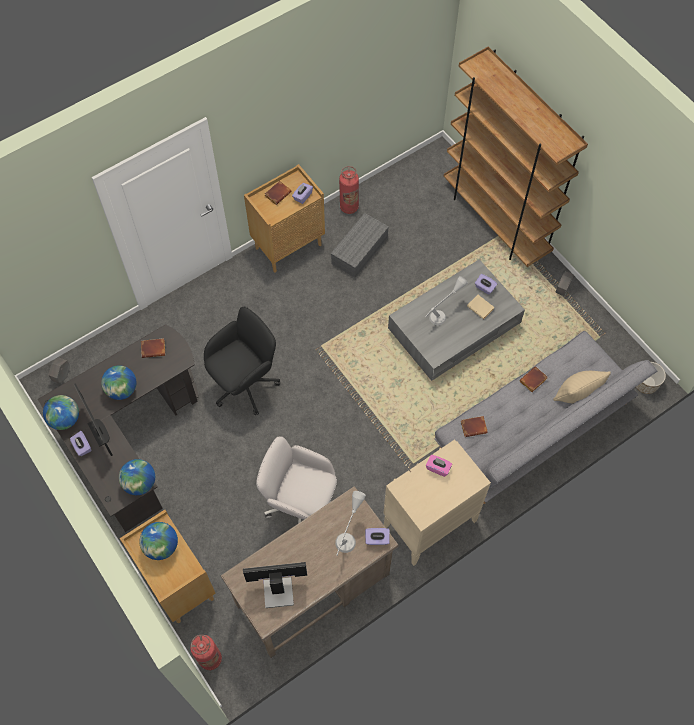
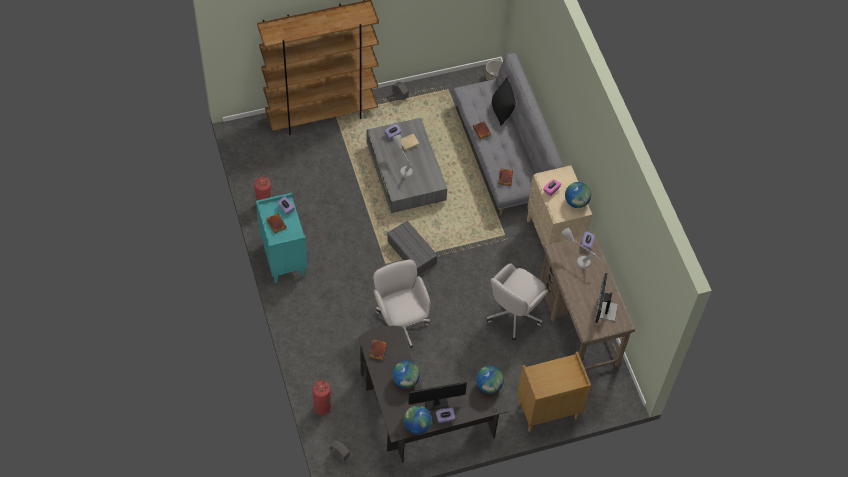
camera: 75 degrees left, 5 degrees down
(161, 546) = (548, 376): globe -> globe (576, 202)
(210, 659) = (609, 404): fire extinguisher -> fire extinguisher (322, 408)
(245, 386) = (400, 325): black office chair -> white office chair
(289, 246) = (283, 259): brown cabinet -> turquoise cabinet
(359, 251) = (310, 212): grey storage box -> grey storage box (412, 253)
(576, 395) = (502, 111): beige pillow -> black pillow

